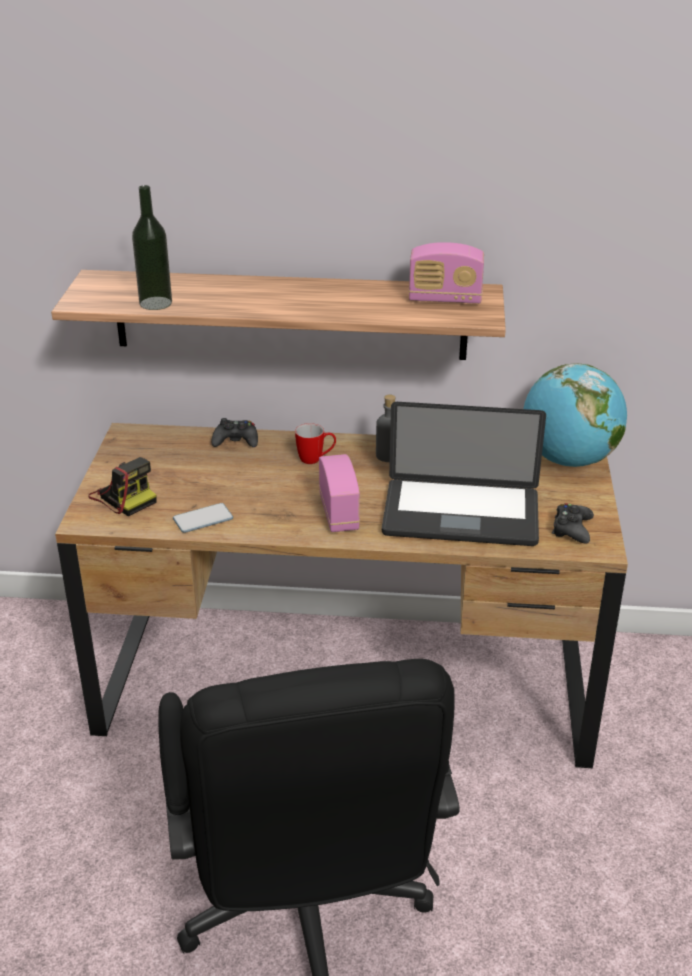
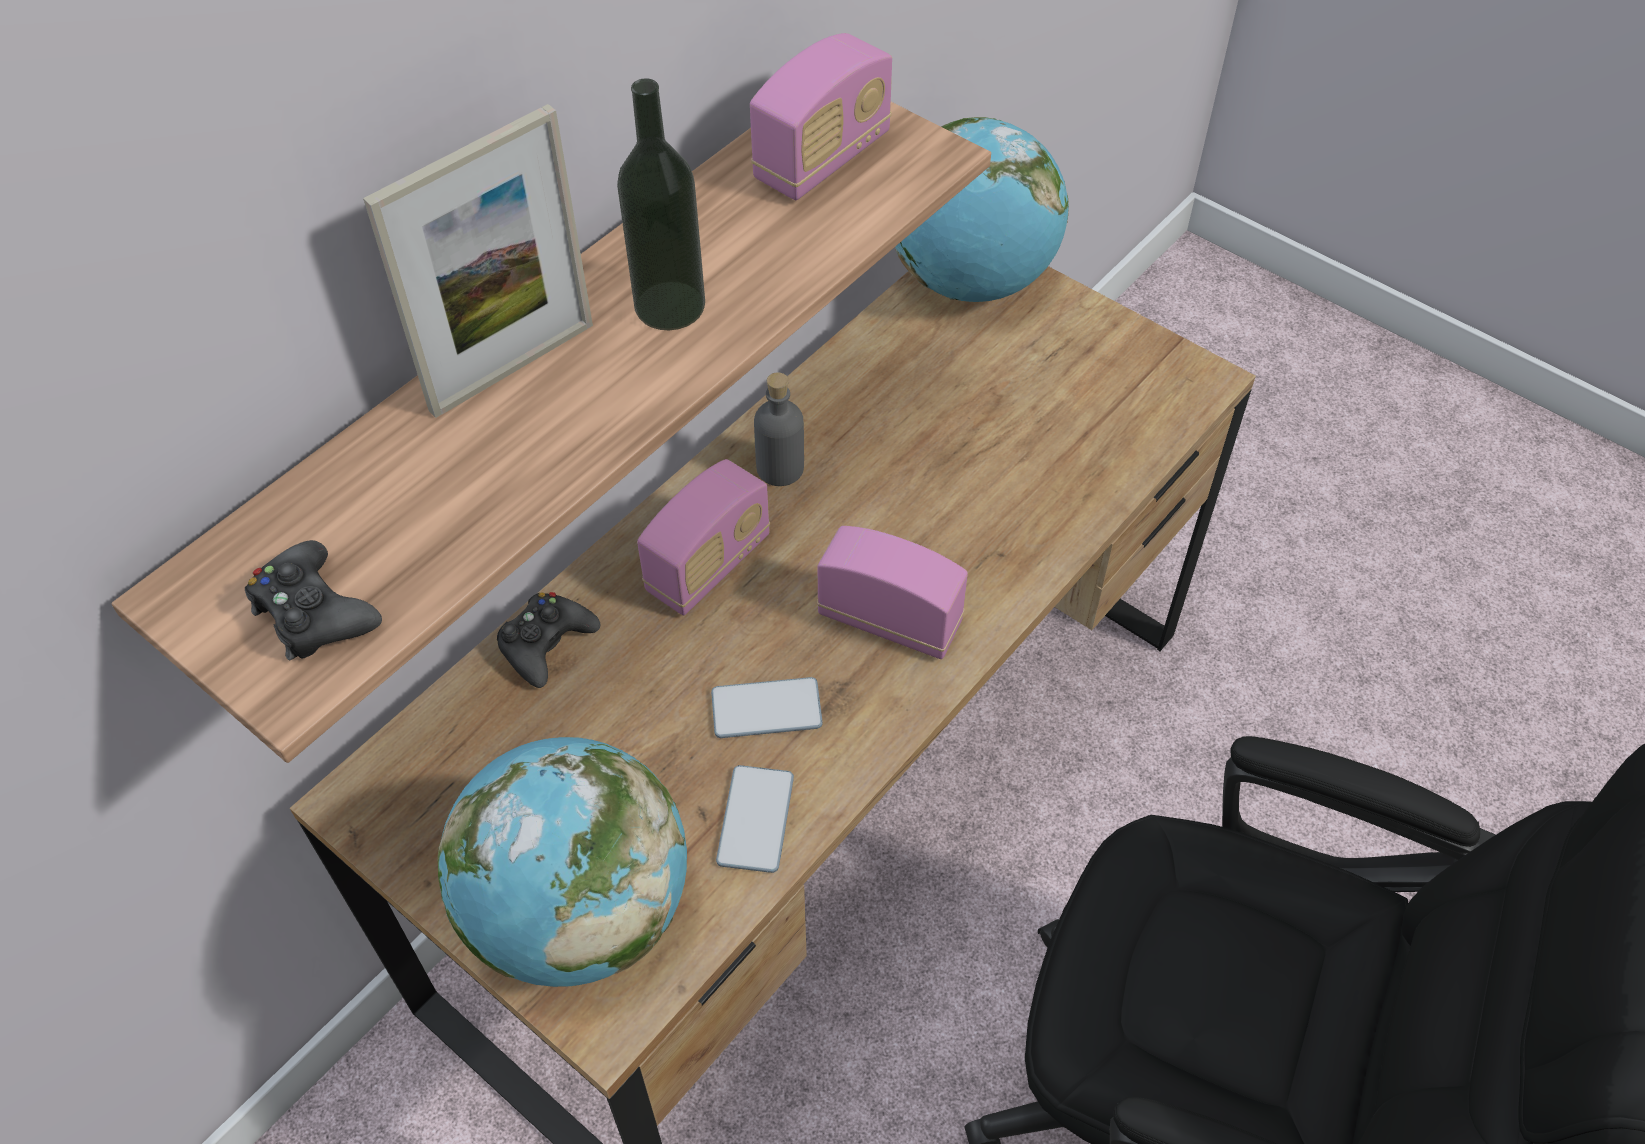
camera: 55 degrees left, 20 degrees up
(124, 497) = (579, 912): camera -> globe
(155, 303) = (435, 549): bottle -> bottle (669, 305)
(253, 286) = (512, 367): none -> picture frame
(259, 501) = (766, 709): none -> phone
(316, 459) = (708, 565): mug -> radio
(460, 515) = (1012, 477): laptop -> none
(572, 529) = (1139, 380): black game controller -> black game controller (313, 613)

